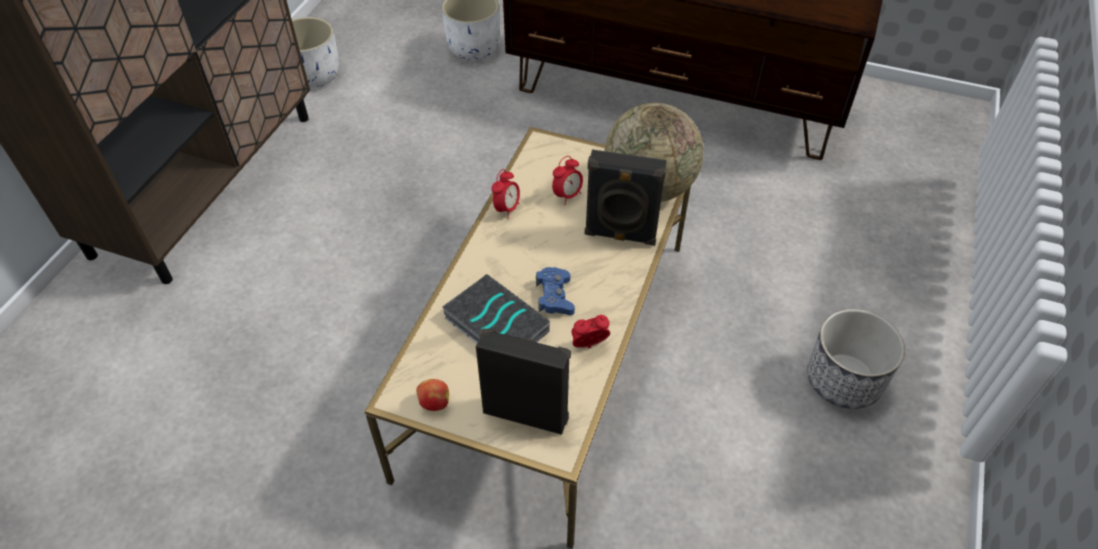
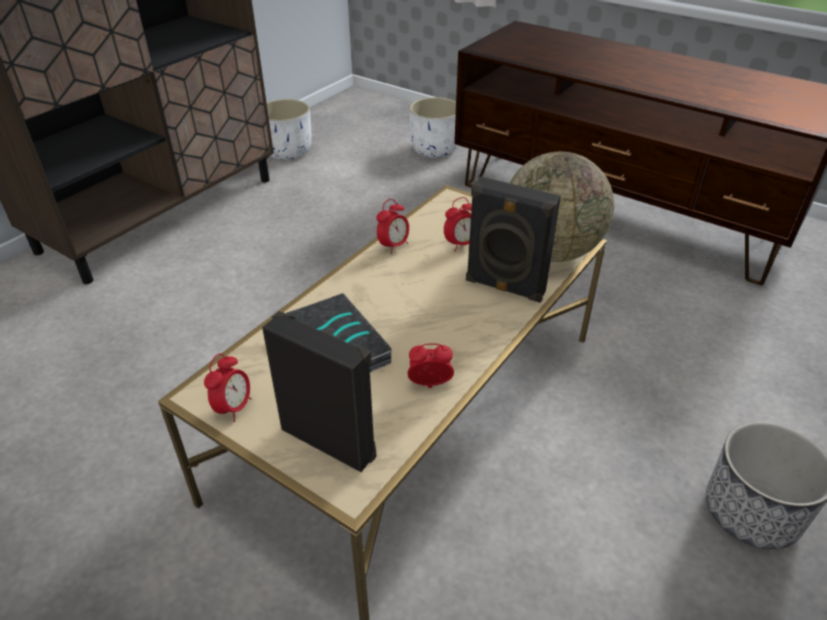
camera: 15 degrees right, 10 degrees down
(434, 403) = (233, 408): apple -> alarm clock
(554, 296) = (411, 331): blue game controller -> none

